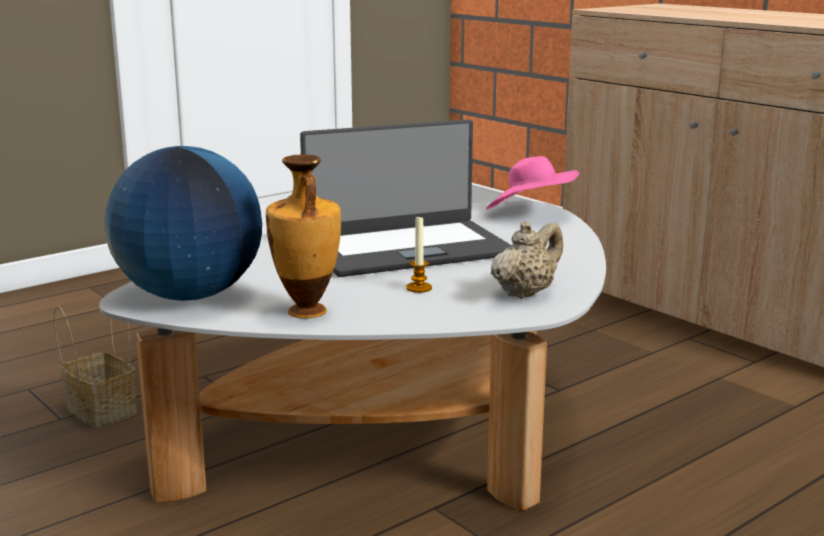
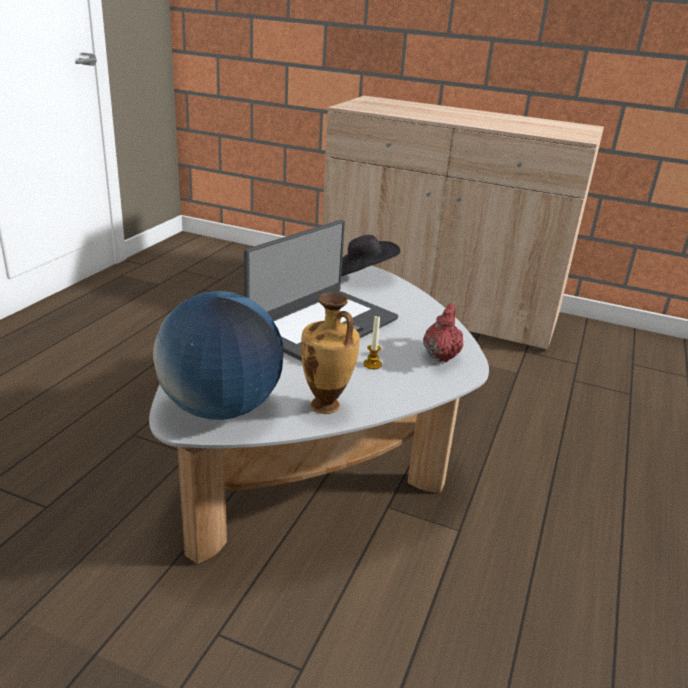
camera: 30 degrees left, 10 degrees up
(99, 410) = (74, 490): basket -> none
(525, 293) = (441, 355): beige teapot -> red teapot
(531, 213) = (362, 275): pink hat -> black hat

